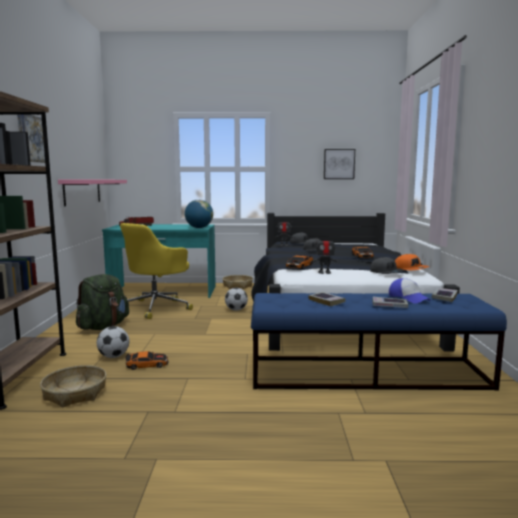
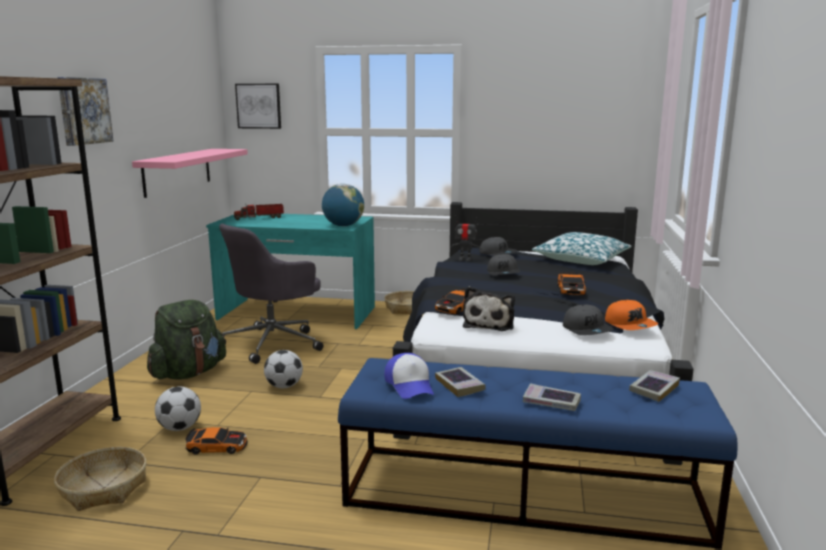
camera: 10 degrees right, 5 degrees up
(156, 307) = (273, 343): yellow office chair -> grey office chair
(236, 310) = (384, 354): football -> football (284, 386)
(324, 272) = (489, 324): toy robot -> plush toy
(339, 164) = (569, 126): picture -> picture (259, 106)
(355, 244) = (581, 259): none -> pillow
(408, 298) = (593, 387): cap -> cap (410, 385)

